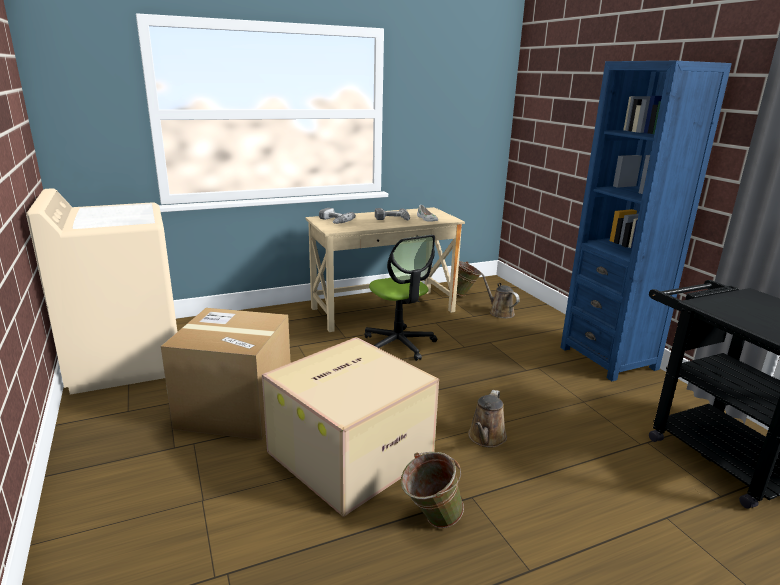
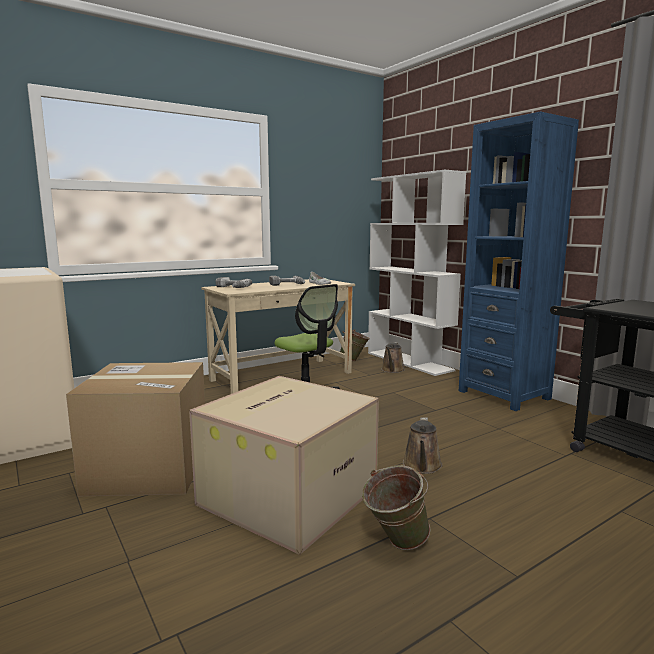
camera: 10 degrees left, 10 degrees down
(499, 312) = (392, 370): brown watering can -> brown watering can turned 120 degrees counterclockwise
(522, 301) = (409, 361): none -> white bookcase

